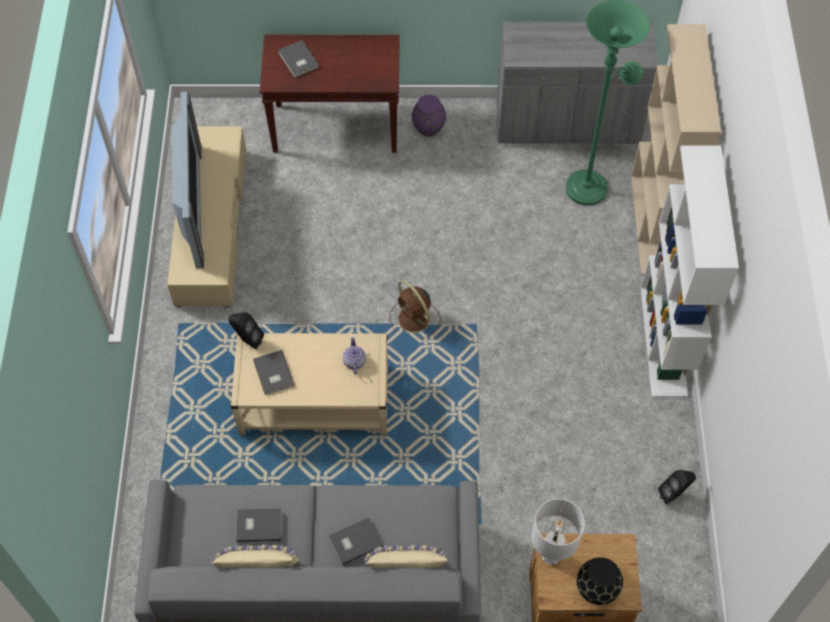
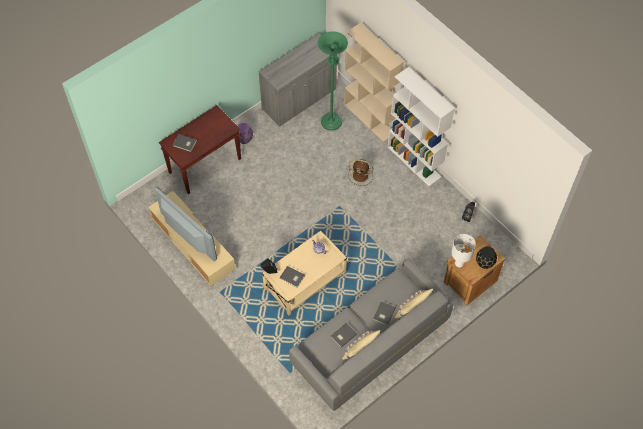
camera: 40 degrees left, 0 degrees up
(415, 320) = (314, 221): brown fan -> brown fan (361, 176)

